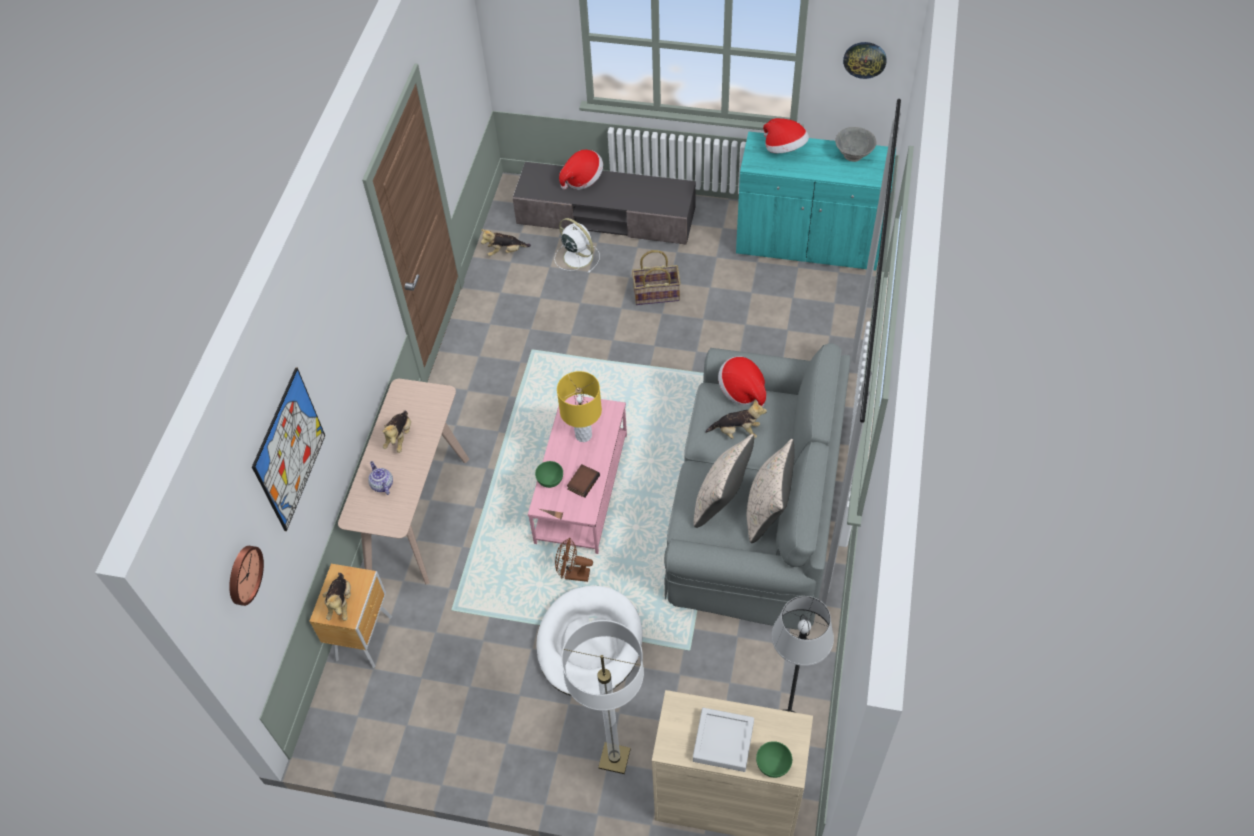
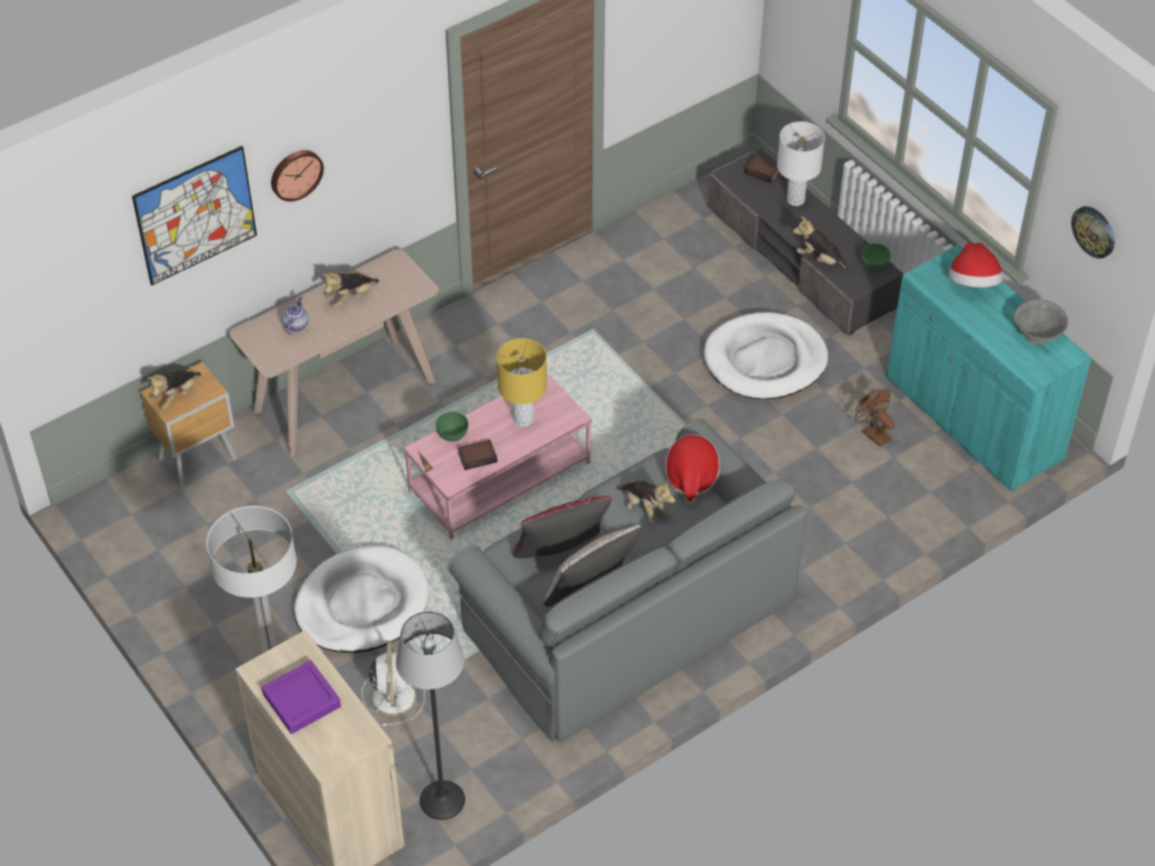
camera: 40 degrees right, 5 degrees down
(243, 574) = (71, 283): wall clock -> wall clock (295, 173)
(505, 252) = (669, 226): plush toy -> plush toy (820, 260)
(543, 175) = (763, 171): none -> book
(573, 574) = (411, 540): brown fan -> brown fan (872, 433)
(577, 256) = (730, 275): white fan -> white fan (394, 695)
(582, 179) = (795, 199): hat -> white table lamp
(656, 293) = (765, 360): basket -> white dog bed
(720, 500) = (560, 552): beige pillow -> red pillow
(723, 741) = (301, 700): grey tray -> purple tray
(772, 765) = (317, 747): green bowl -> green bowl (873, 265)

